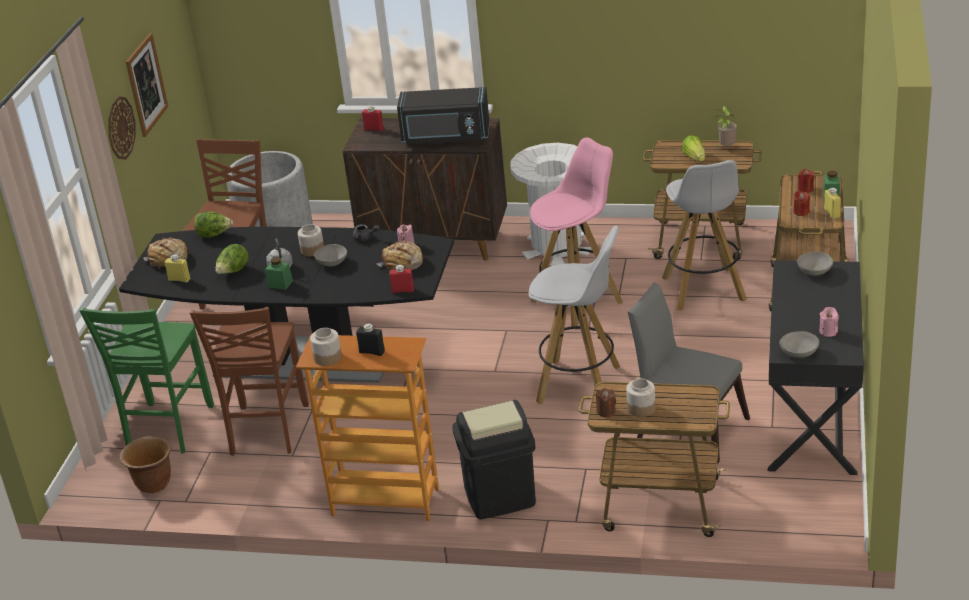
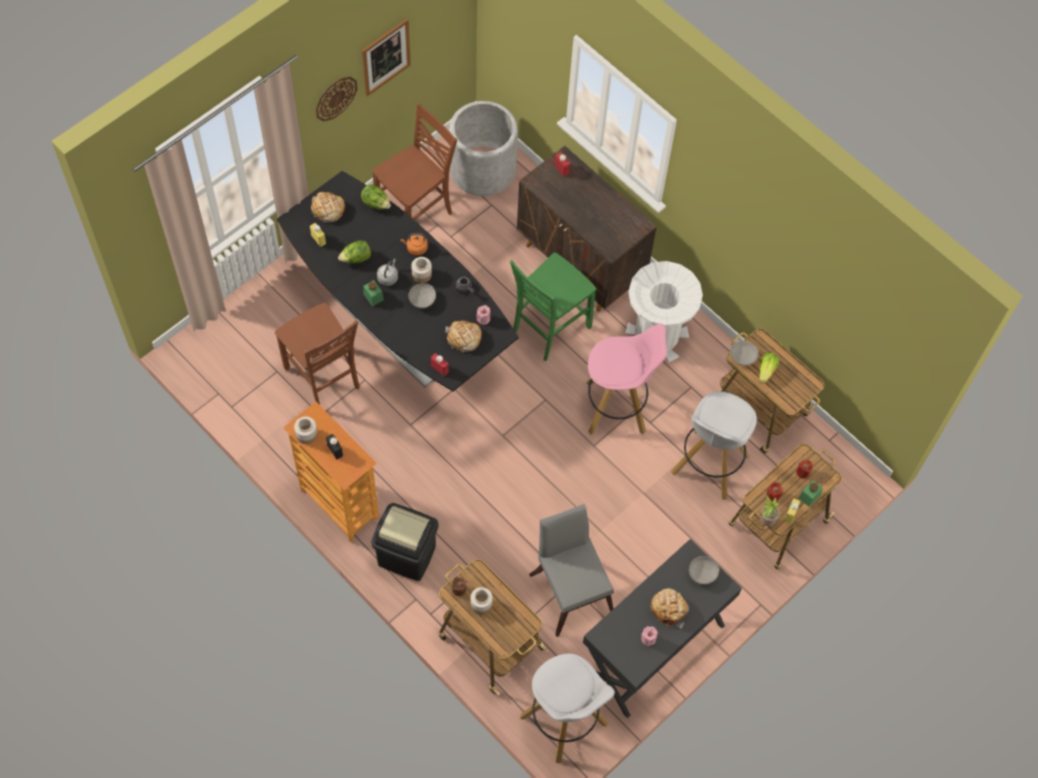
camera: 30 degrees right, 30 degrees up
(153, 484) = (225, 375): brown planter -> none
(167, 429) = (268, 327): green chair -> green chair (549, 329)
(267, 431) = (323, 379): brown chair -> brown chair turned 75 degrees counterclockwise
(287, 239) = (416, 248): none -> orange kettle
(445, 137) = (599, 222): black microwave -> none
(580, 385) = (542, 494): white stool -> white stool (565, 721)
(726, 148) = (800, 377): potted plant -> potted plant (766, 520)
(799, 353) = (610, 643): grey bowl -> grey bowl (742, 357)
(818, 305) = (669, 608): none -> bread

